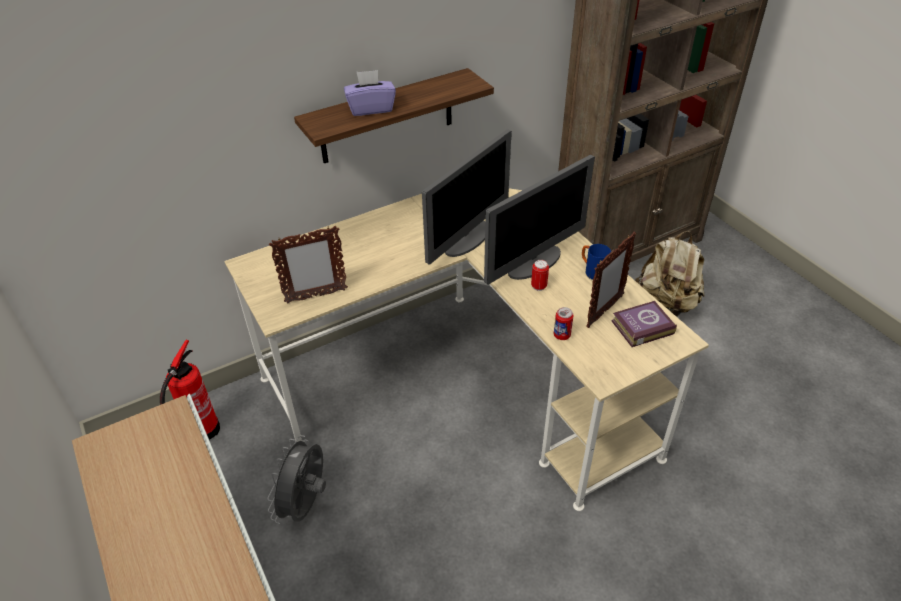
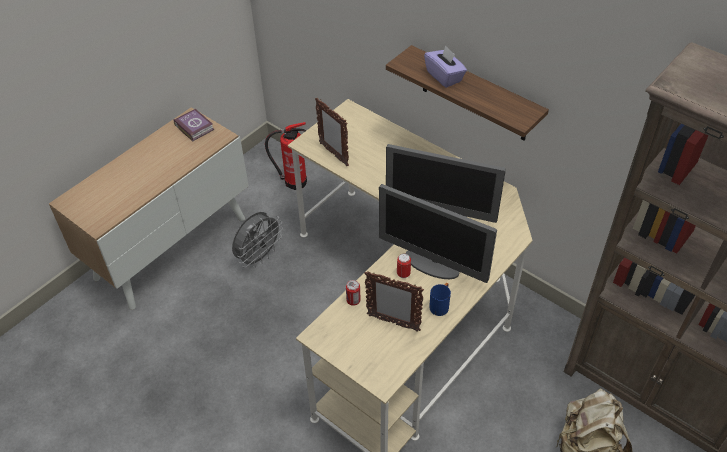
camera: 70 degrees right, 5 degrees up
(306, 504) = (259, 257): grey fan -> grey fan turned 135 degrees clockwise
(640, 327) = (385, 351): book -> book (194, 127)

